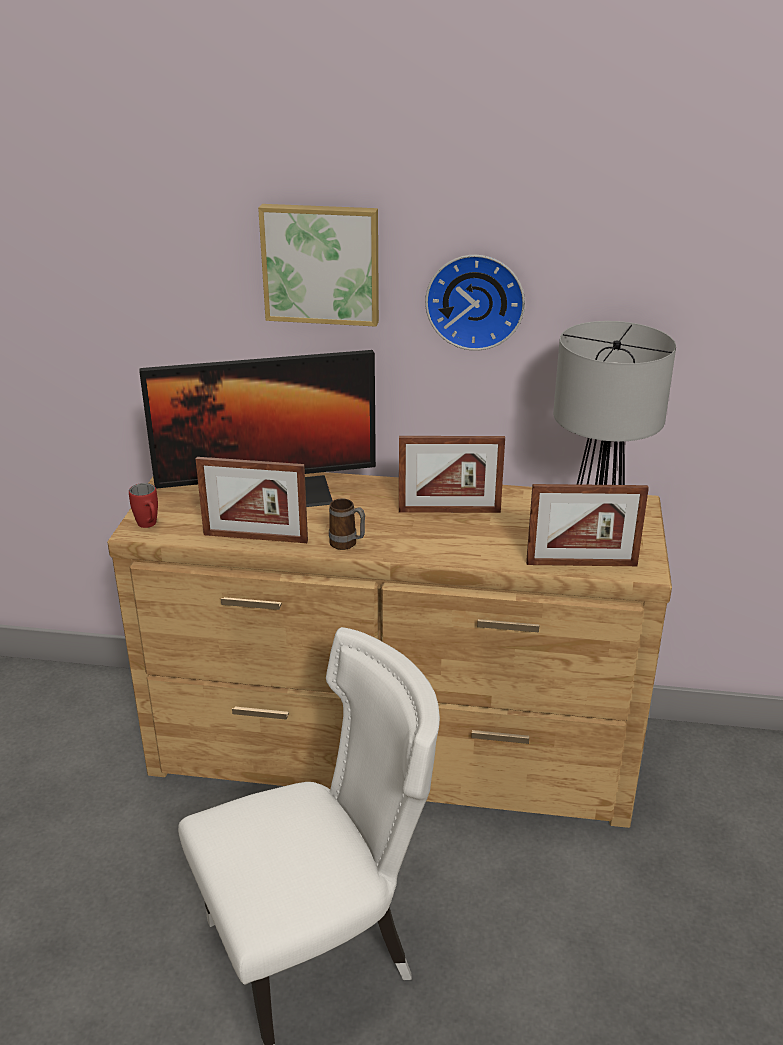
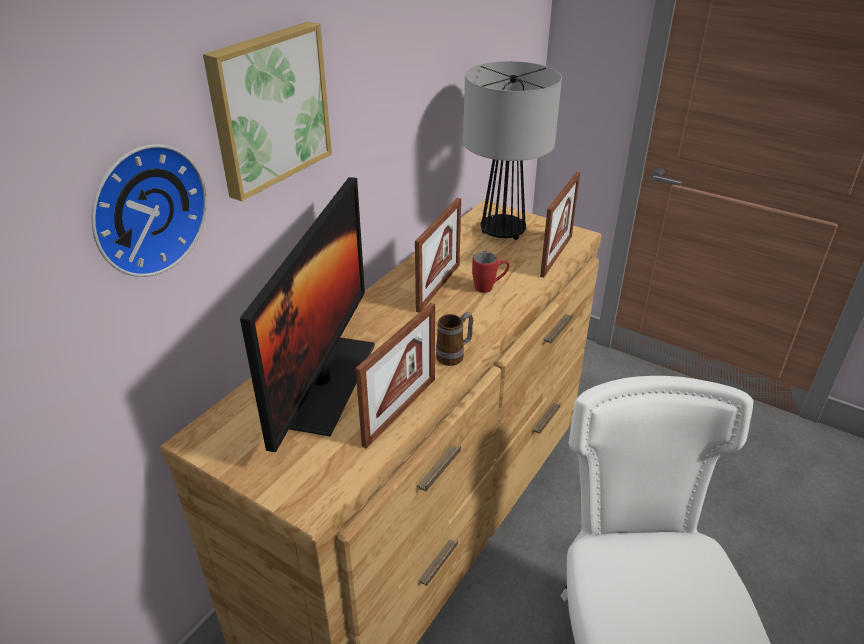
camera: 65 degrees left, 5 degrees up
(149, 526) = (311, 490): red mug -> red mug (489, 287)
(475, 300) = (381, 93): wall clock -> wall clock (145, 209)

